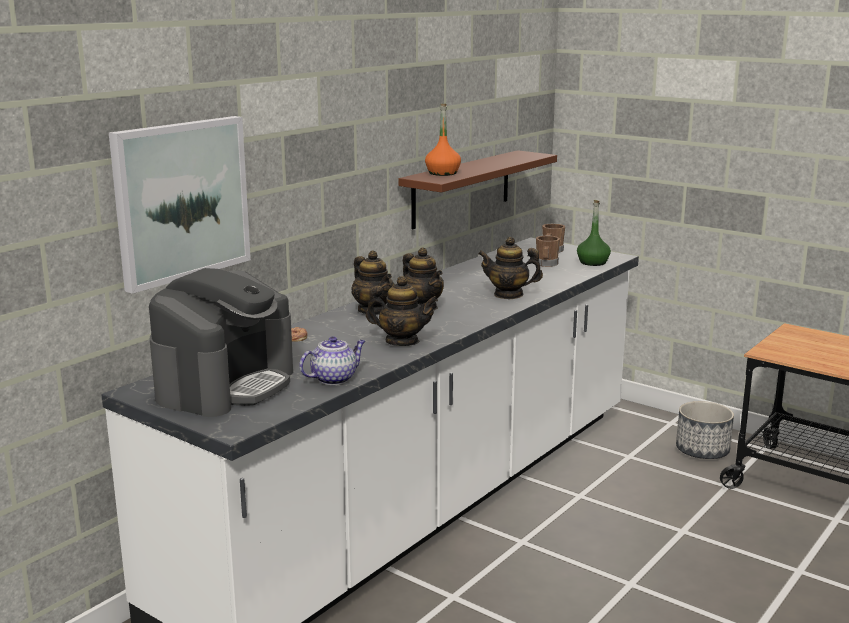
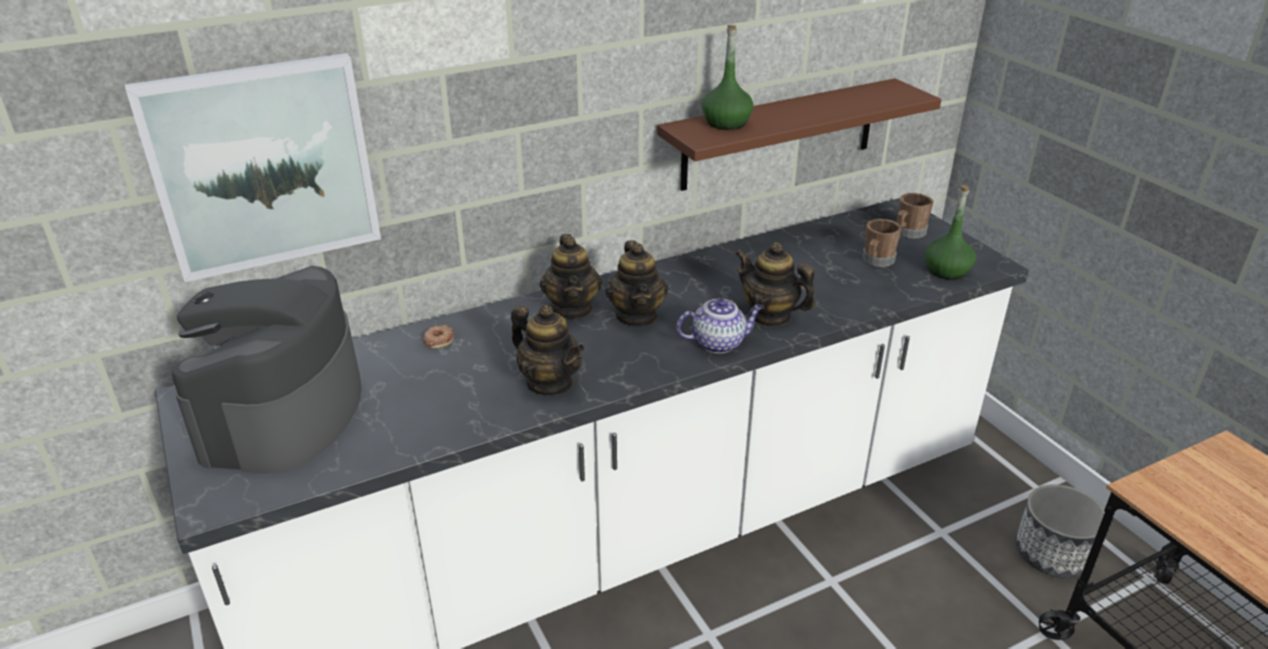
camera: 25 degrees right, 15 degrees up
(226, 385) = (282, 414): coffee machine -> coffee machine turned 135 degrees clockwise
(334, 379) = (405, 438): teapot -> teapot (719, 343)
(442, 173) = (726, 123): orange bottle -> green bottle

